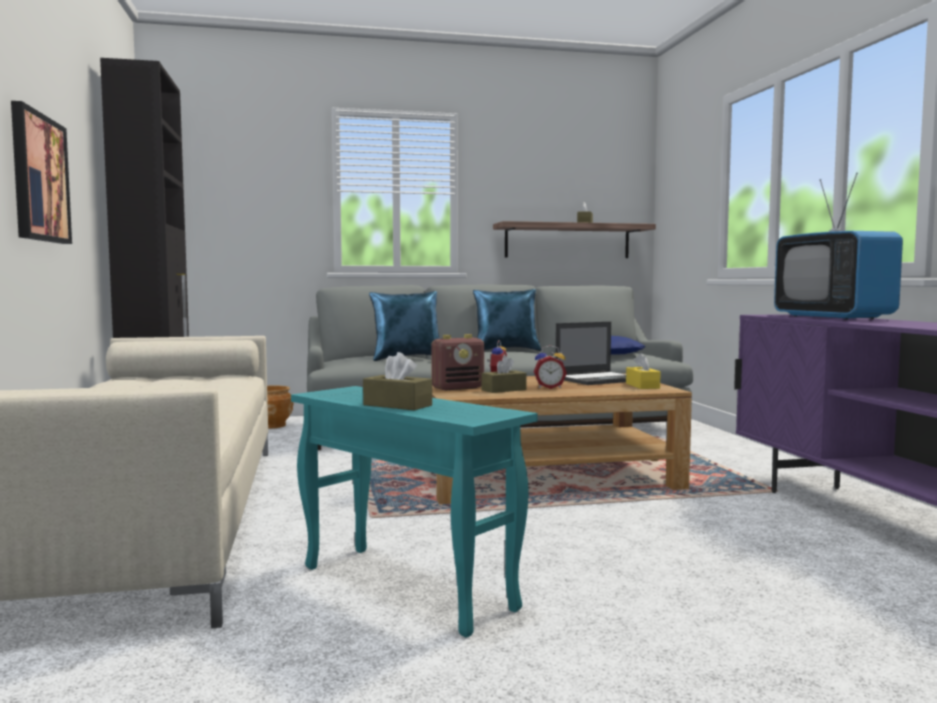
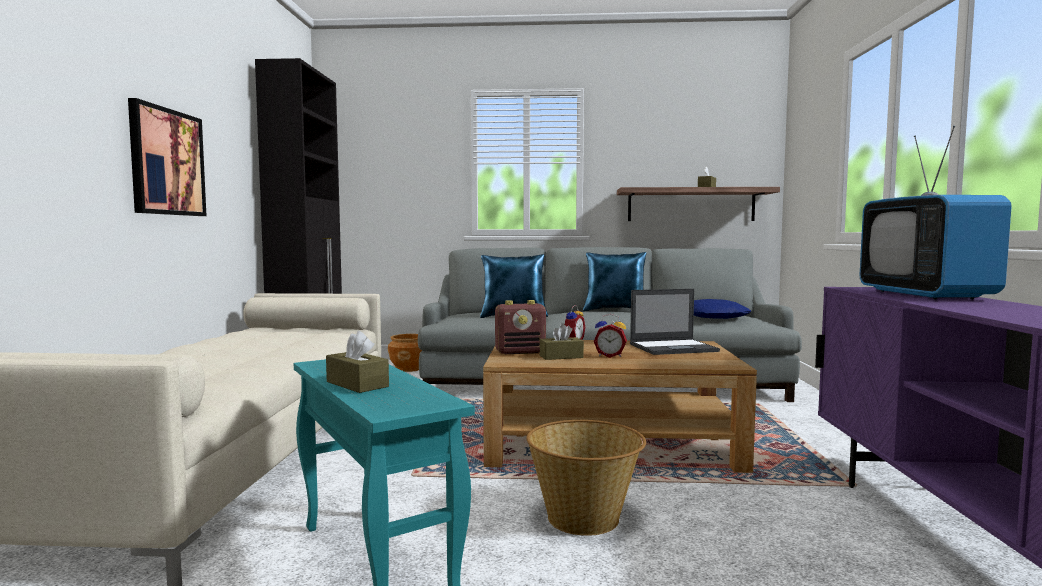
camera: 15 degrees right, 0 degrees up
(569, 534) = (584, 518): none -> basket
(642, 386) = (710, 358): yellow tissue box -> none

